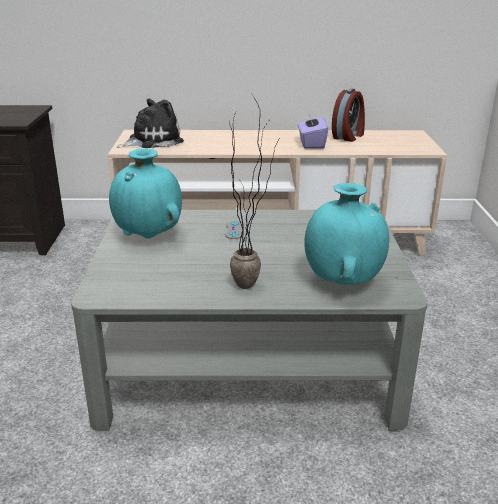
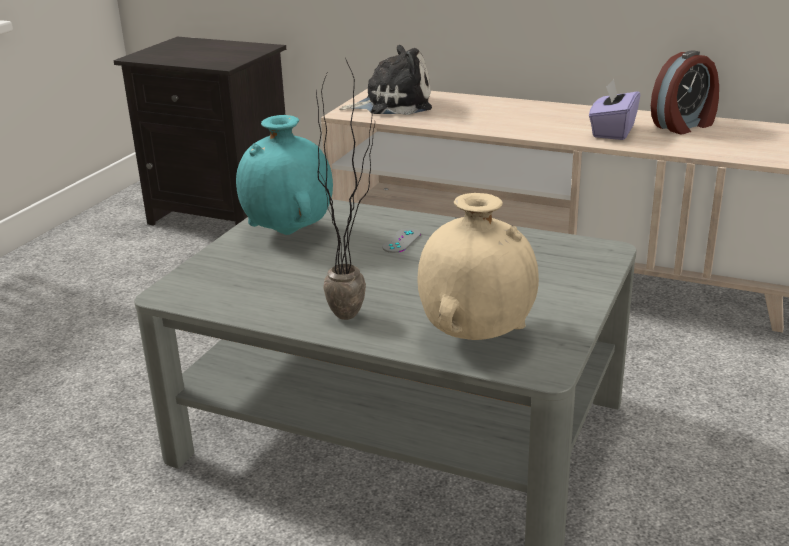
camera: 25 degrees right, 0 degrees up
(342, 282) = (476, 336): turquoise vase -> beige vase

